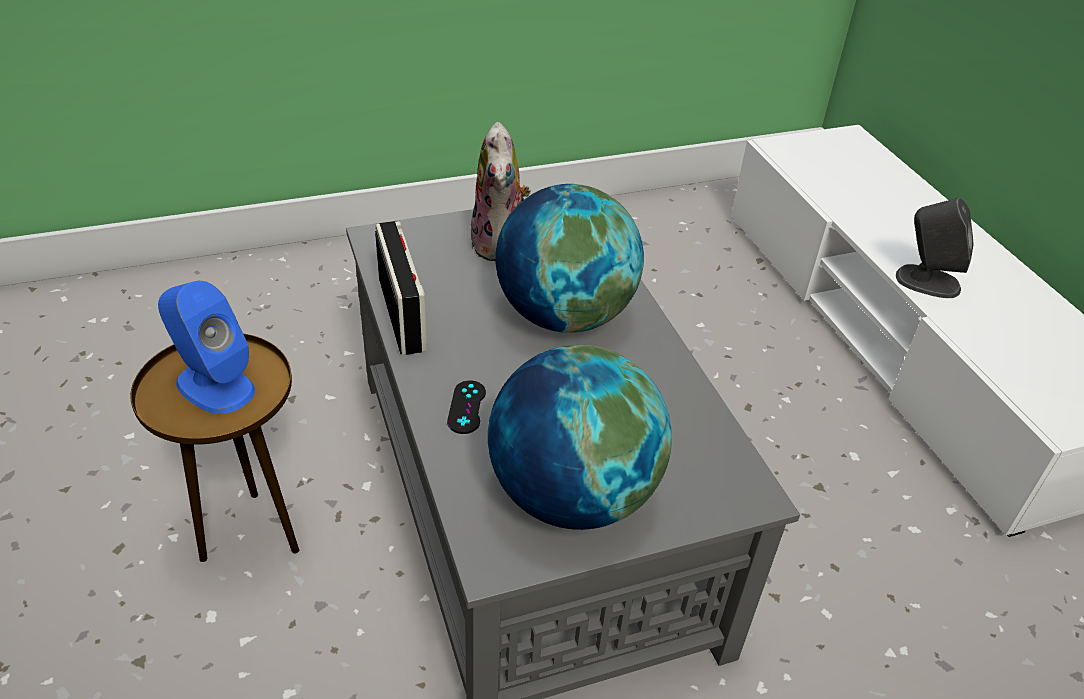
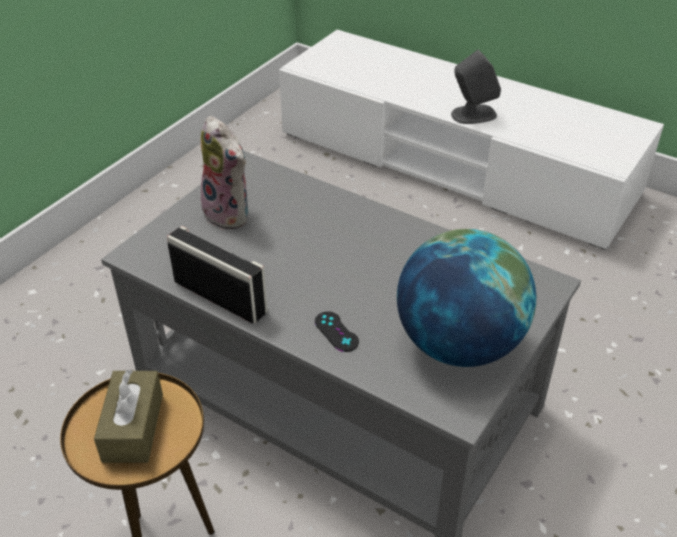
camera: 35 degrees left, 0 degrees up
(215, 386) = (133, 427): blue speaker -> brown tissue box
(564, 315) = (328, 238): globe -> none

